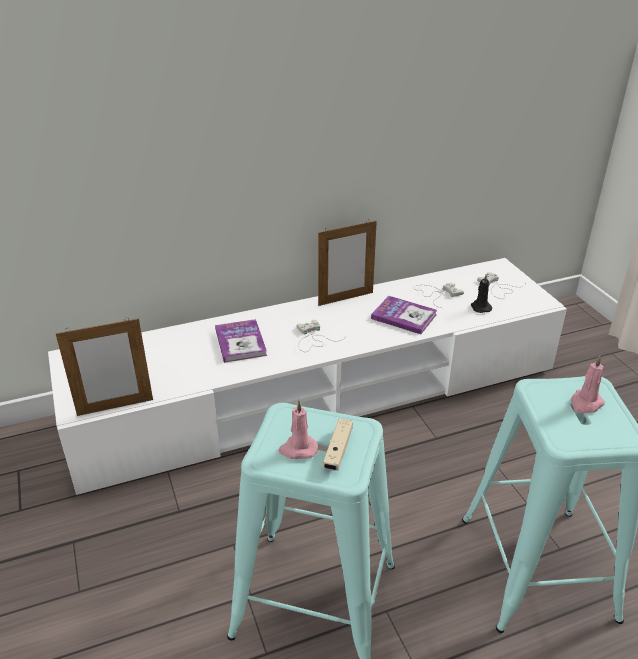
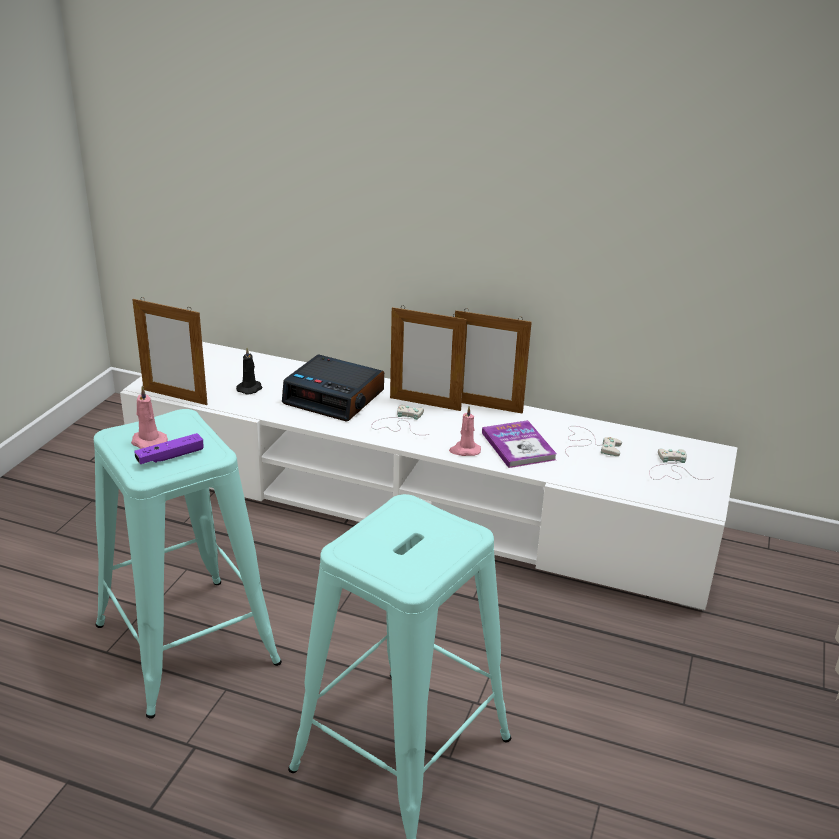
camera: 40 degrees right, 5 degrees down
(240, 342) = (335, 397): book -> alarm clock
(306, 316) = (425, 404): none -> picture frame
(338, 450) = (170, 456): beige game controller -> purple game controller
(480, 307) = (617, 476): black candle -> black candle (250, 389)
(585, 403) = (428, 540): pink candle -> pink candle (464, 450)

